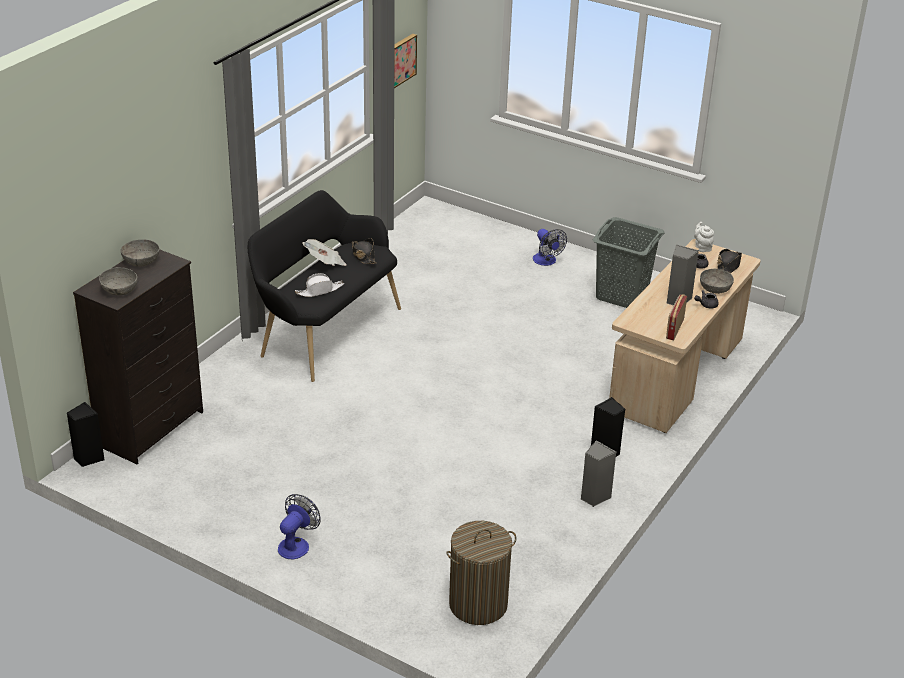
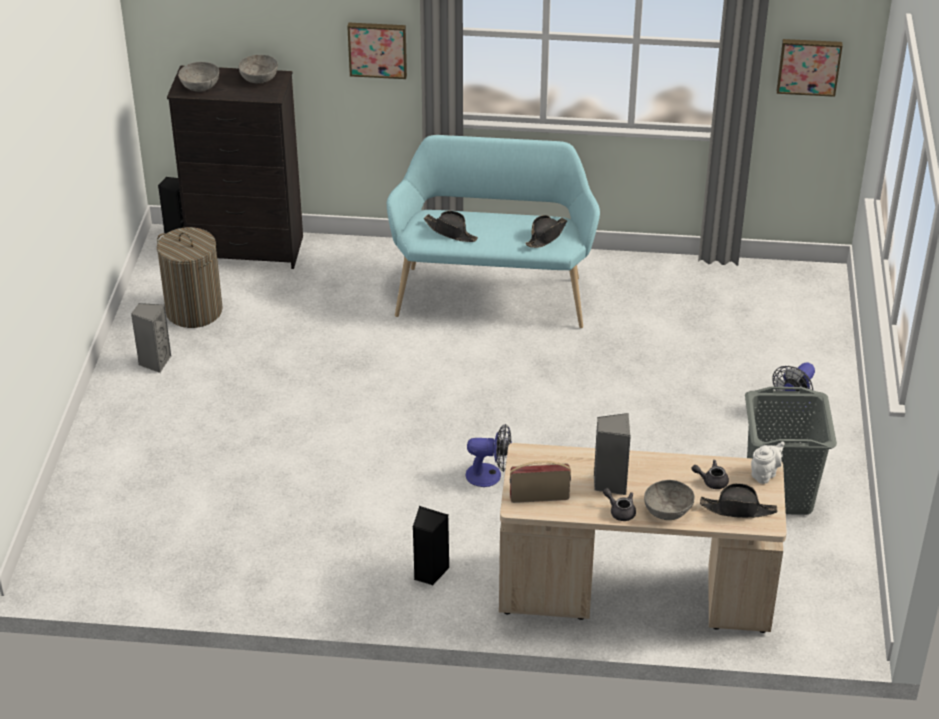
camera: 65 degrees right, 5 degrees up
(193, 190) = (377, 49): none -> picture
(296, 544) = (132, 400): fan -> fan (490, 475)
(319, 290) = (451, 232): white hat -> black hat
(325, 263) = (508, 217): newspaper -> none
(325, 331) = (492, 292): black bench -> turquoise bench
(478, 604) = (110, 550): laundry basket -> laundry basket (194, 311)
(594, 497) = (338, 586): grey speaker -> grey speaker (154, 362)

